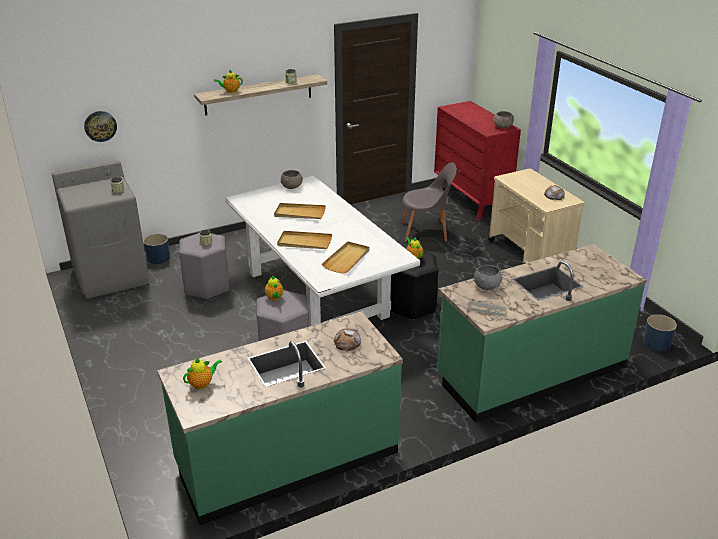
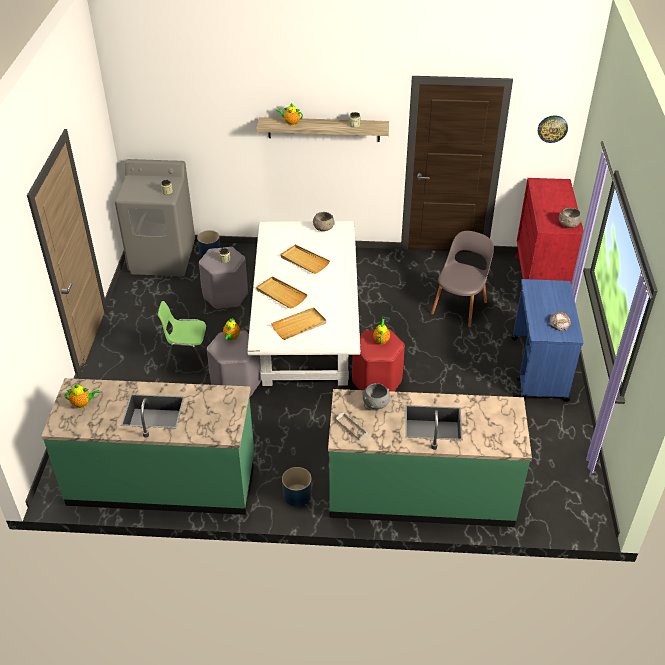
camera: 30 degrees right, 10 degrees up
(100, 126) = (170, 129): wall clock -> wall clock (552, 128)
(218, 349) = (189, 360): none -> green chair
(347, 342) = (212, 411): bread -> none
(412, 305) = (377, 382): black stool -> red stool
(426, 232) = (460, 306): grey chair -> grey chair turned 90 degrees counterclockwise
(530, 254) = (539, 369): beige cart -> blue cart
(656, 343) = (571, 516): blue planter -> blue planter (297, 495)

